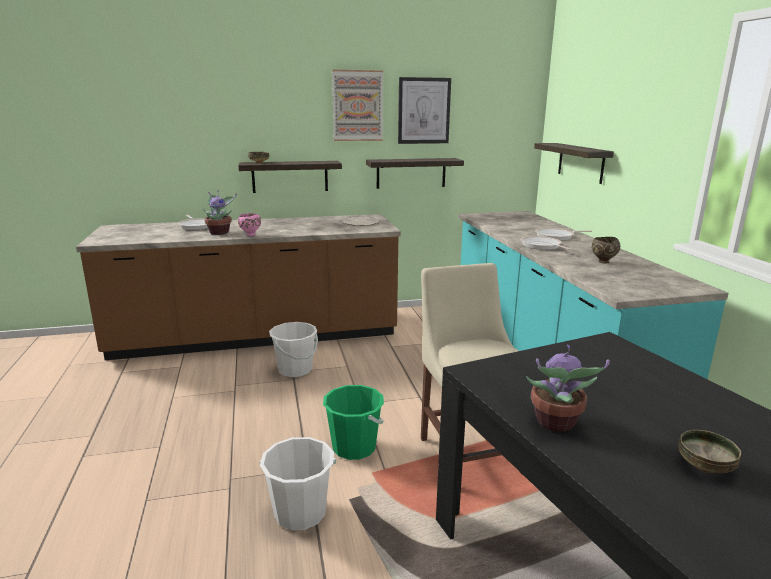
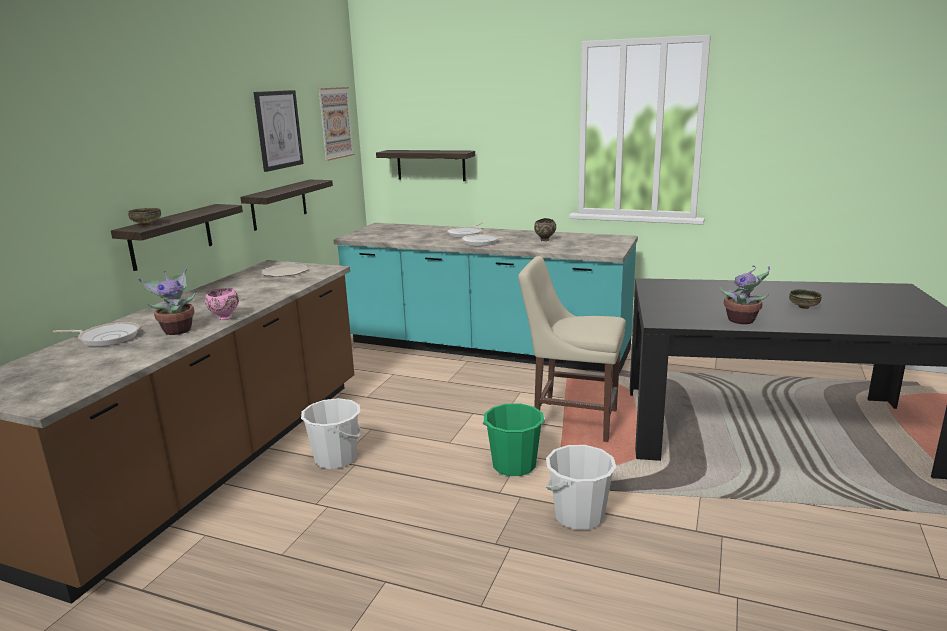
camera: 55 degrees left, 0 degrees up
(357, 106) = (223, 131): picture -> picture (335, 123)

